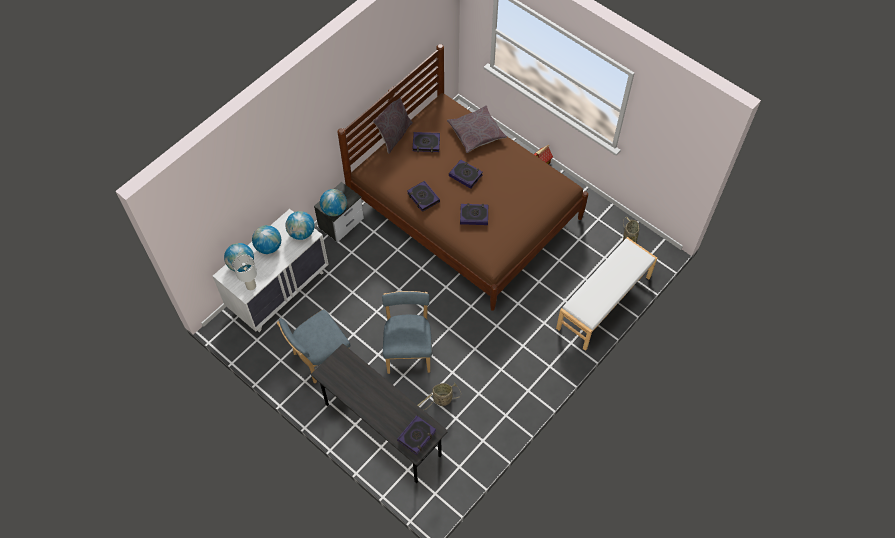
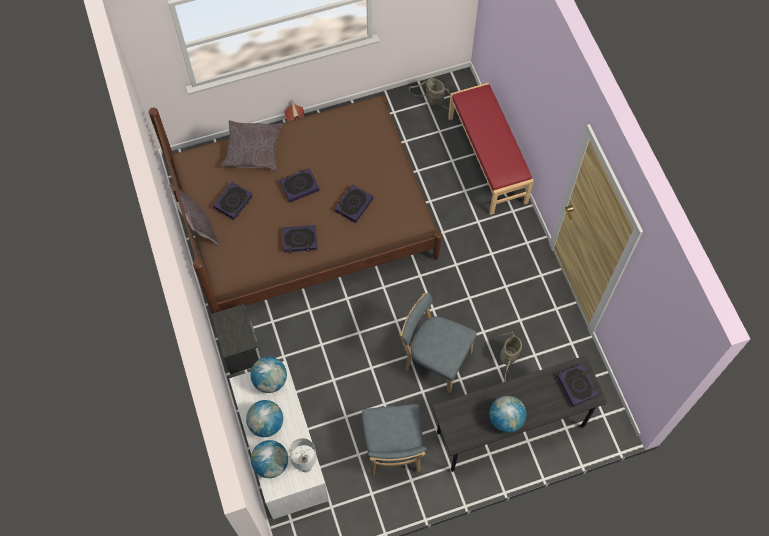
camera: 60 degrees left, 5 degrees up
(334, 210) = (243, 338): globe -> globe (505, 419)
(604, 303) = (488, 159): white bench -> red bench

